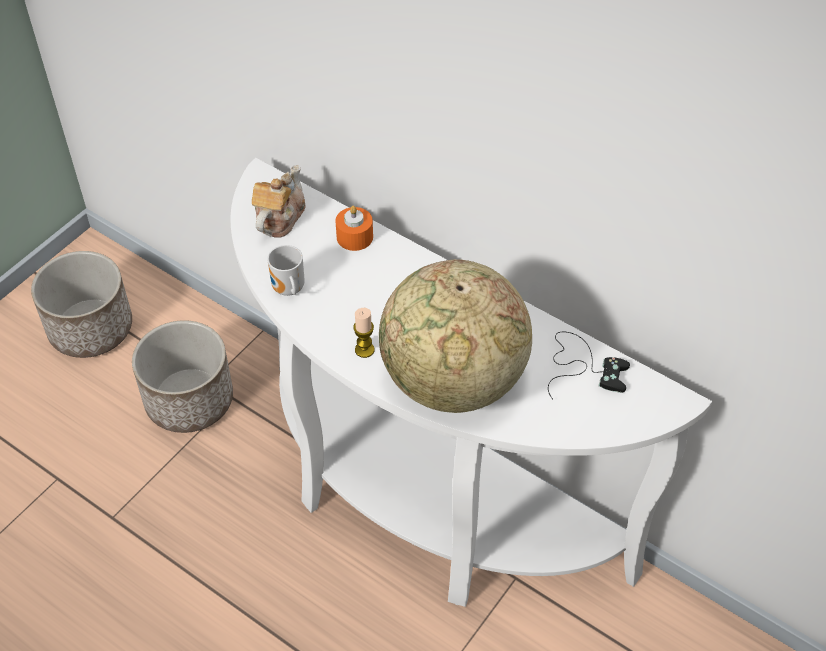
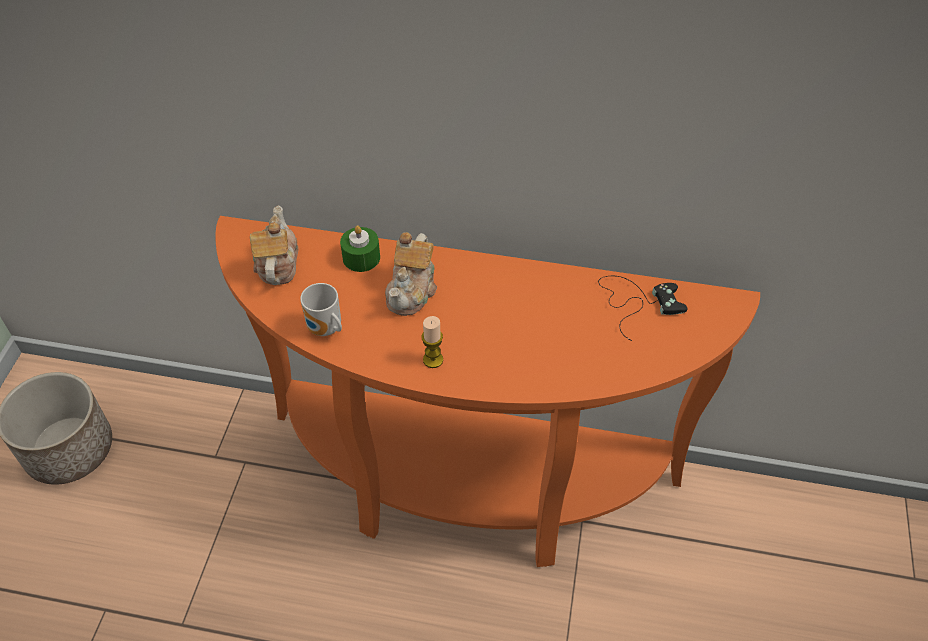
camera: 25 degrees left, 0 degrees up
(189, 399) = (203, 479): planter -> none
(354, 237) = (361, 257): orange candle -> green candle
(382, 282) = (412, 290): none -> teapot
(419, 502) = (466, 489): white console table -> orange console table
(452, 382) = (532, 359): globe -> none

